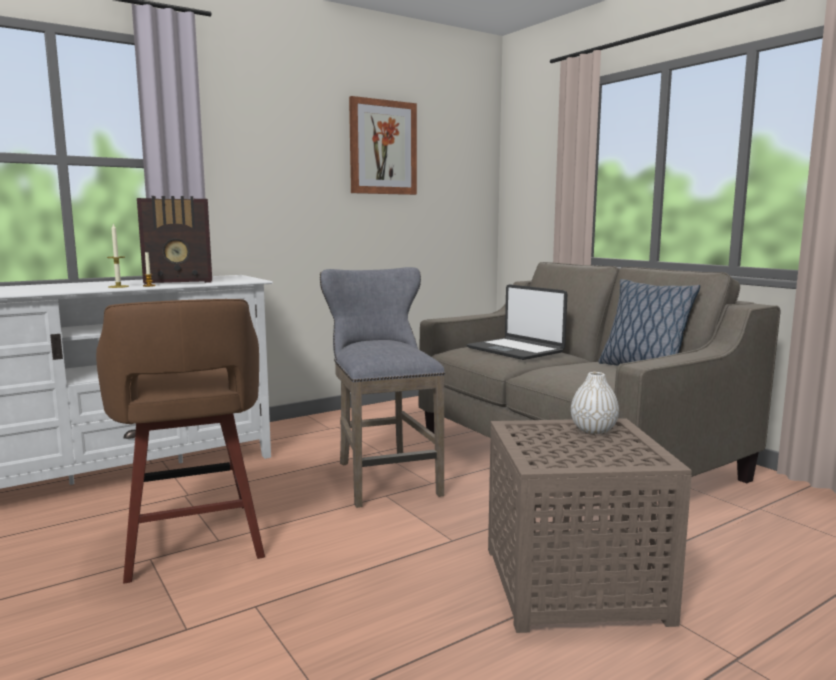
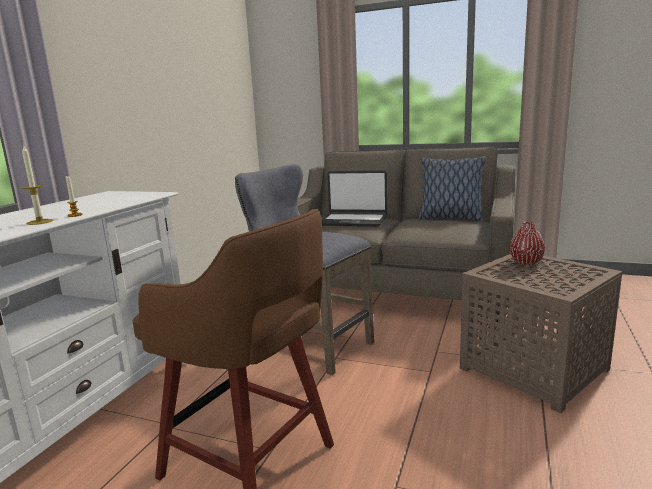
camera: 35 degrees left, 5 degrees up
(180, 281) = (84, 206): radio -> none
(382, 147) = (182, 58): picture -> none
(593, 430) = (526, 262): white vase -> red vase

